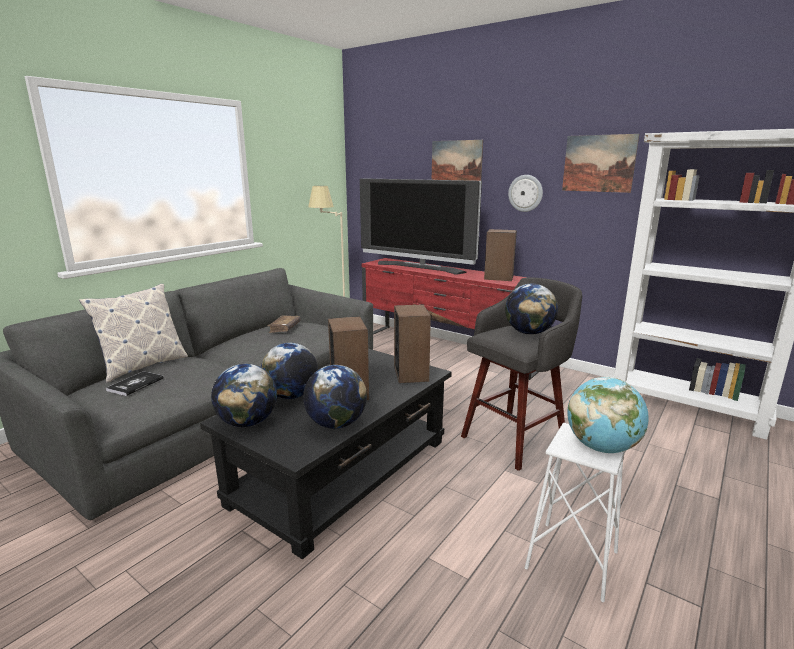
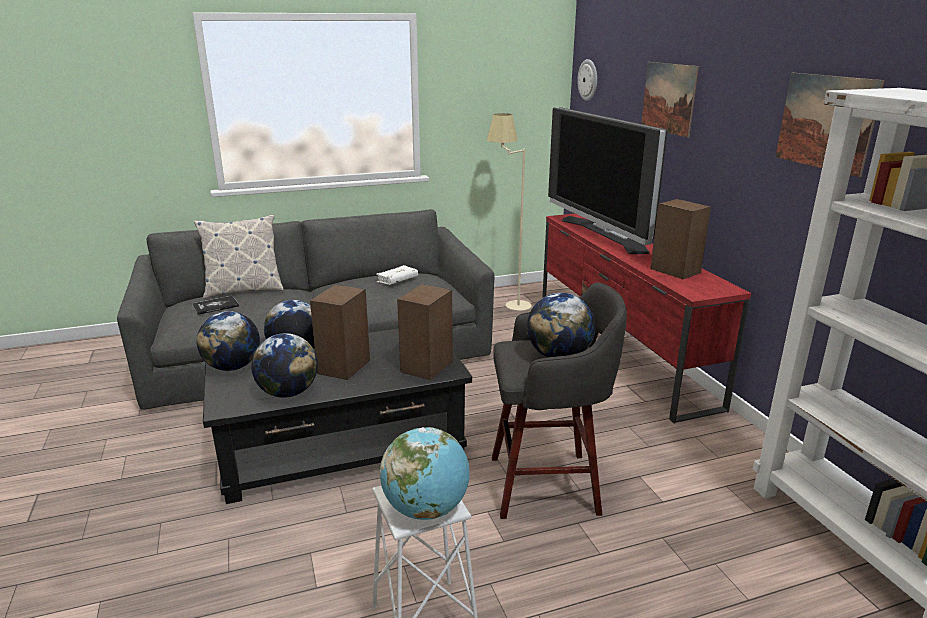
camera: 35 degrees right, 5 degrees up
(284, 328) = (397, 280): brown book -> white book
(525, 193) = (735, 153): wall clock -> wall clock (588, 80)

